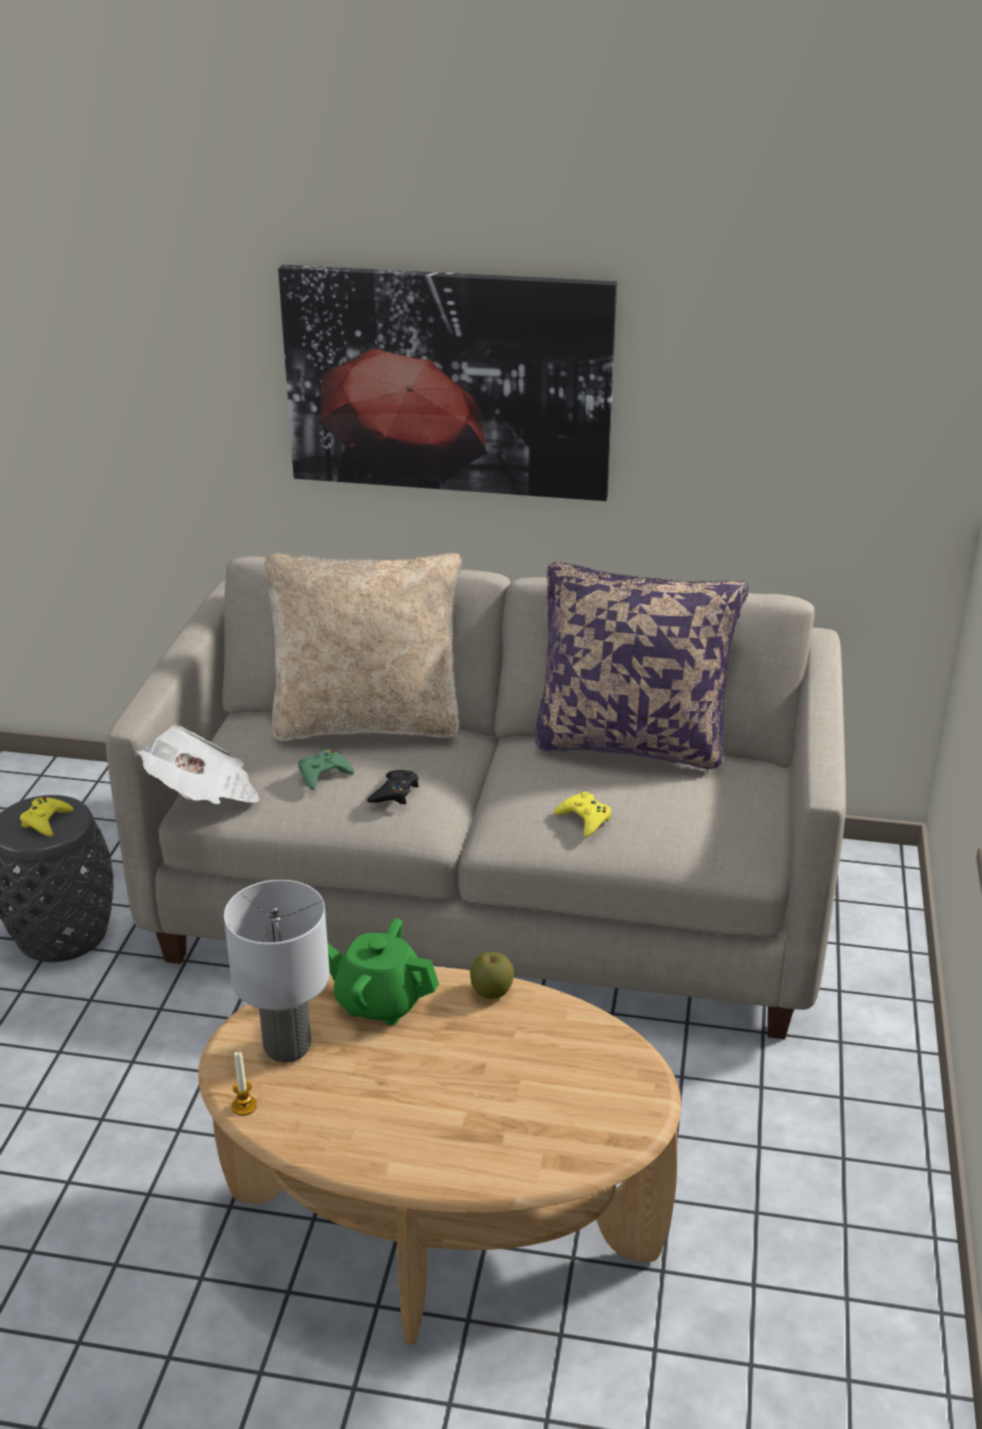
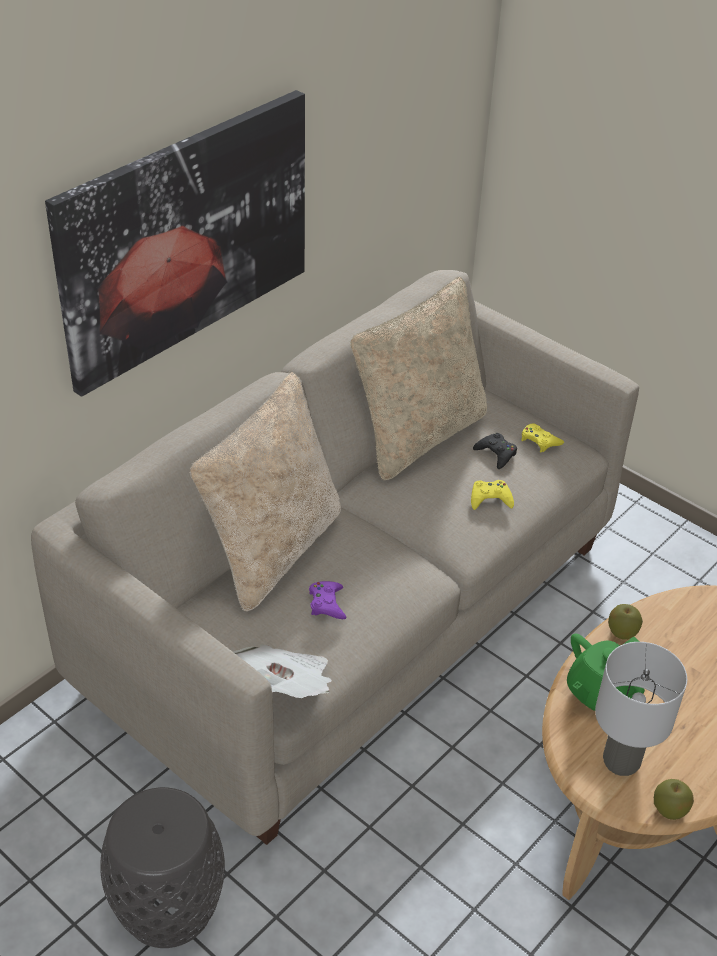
camera: 60 degrees left, 10 degrees up
(46, 821) = (162, 824): yellow game controller -> yellow game controller (540, 441)
(244, 1106) = (669, 810): candle -> apple
(323, 774) = (327, 604): green game controller -> purple game controller
(394, 792) = (387, 575): black game controller -> black game controller (496, 454)
(632, 748) = (420, 438): purple pillow -> beige pillow

